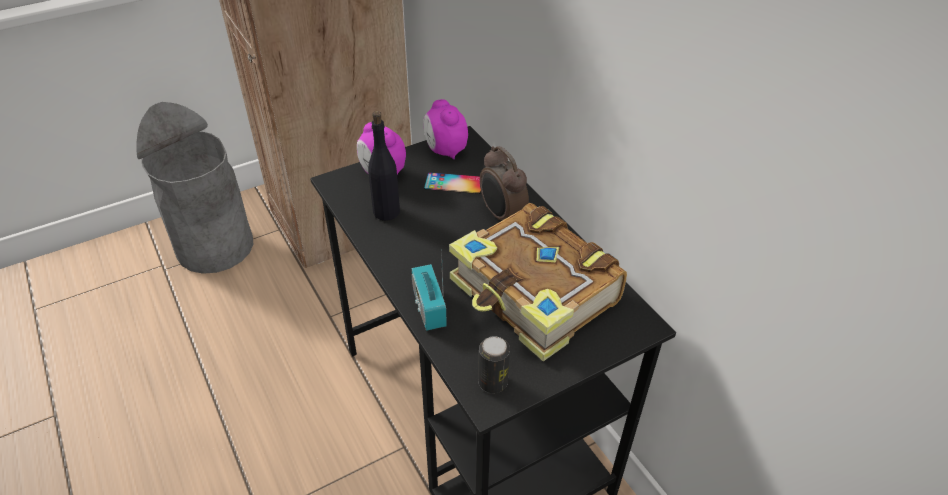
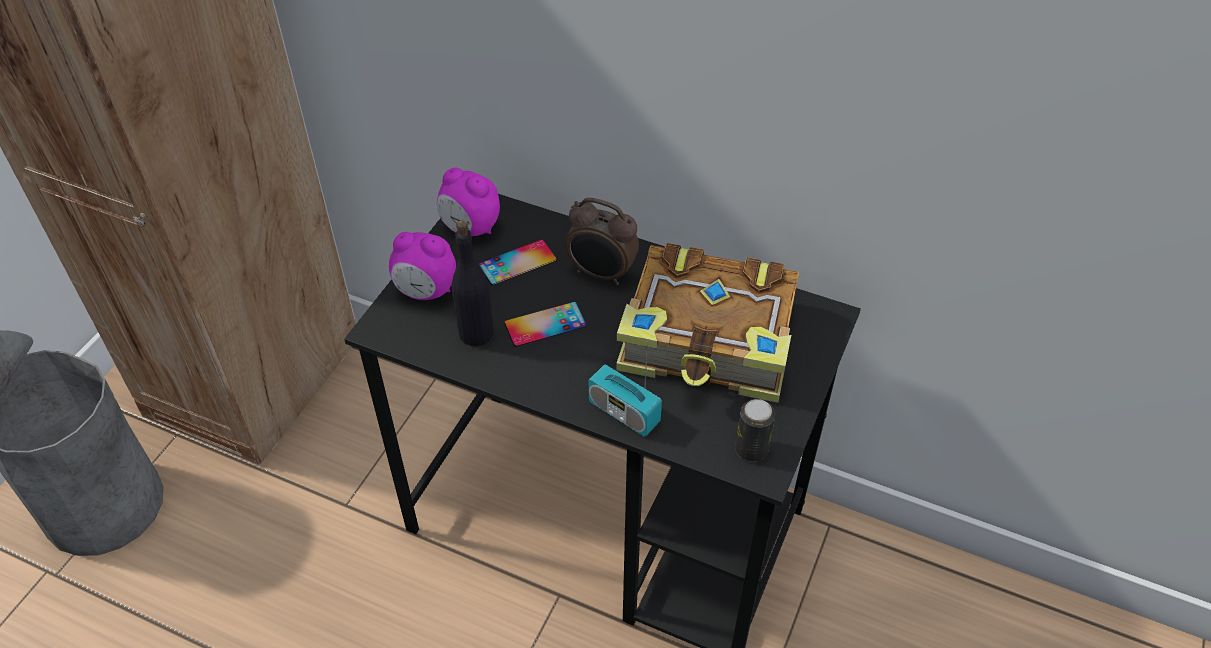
camera: 35 degrees left, 5 degrees up
(433, 228) = (545, 324): none -> phone

